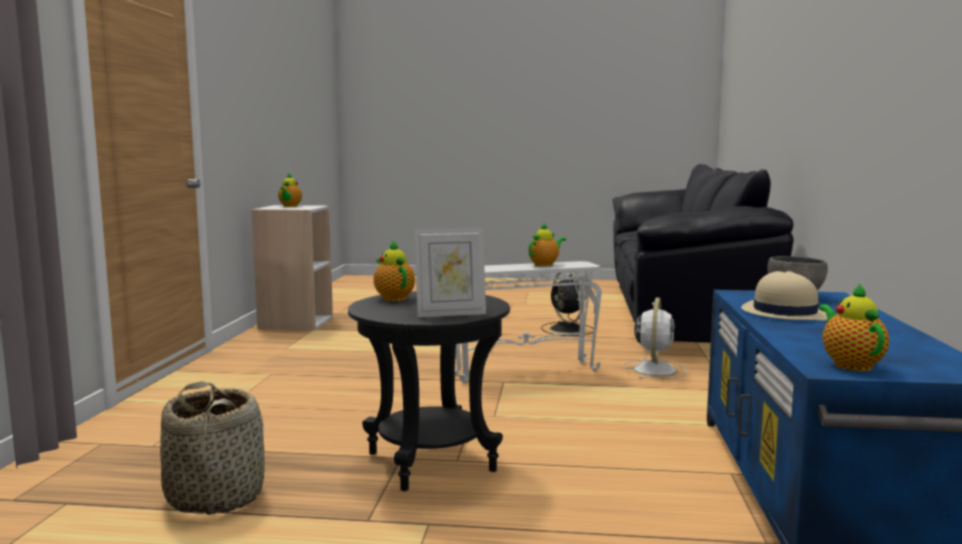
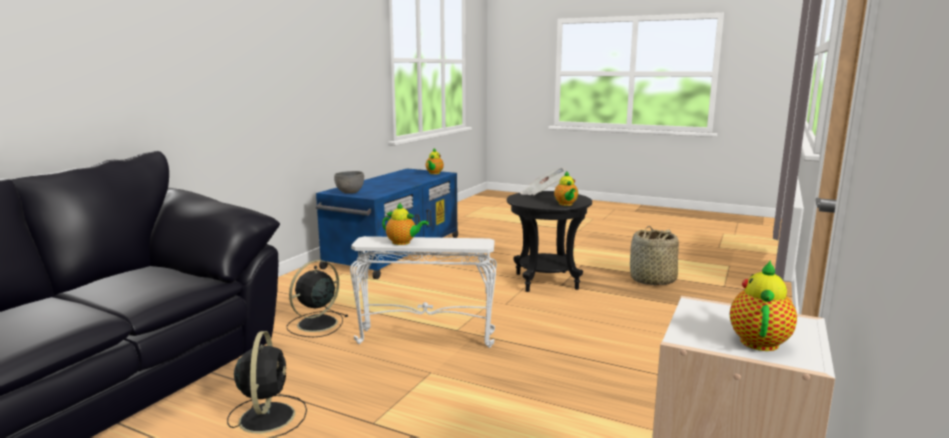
camera: 160 degrees left, 5 degrees up
(450, 314) = (542, 193): picture frame -> newspaper
(545, 265) = (403, 243): teapot -> teapot turned 135 degrees counterclockwise
(654, 369) = (316, 324): white fan -> black fan
(784, 312) = (390, 186): beige hat -> none

